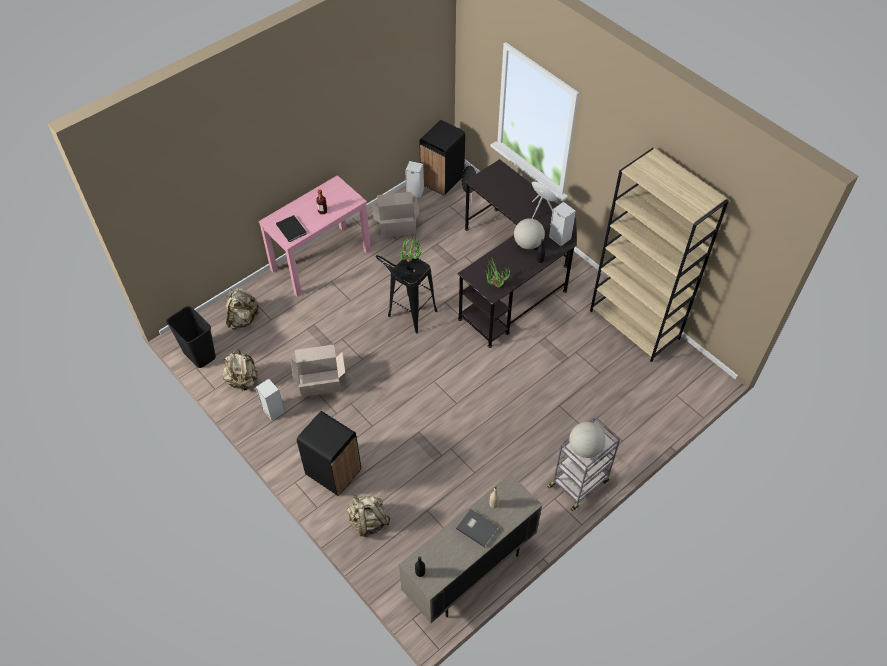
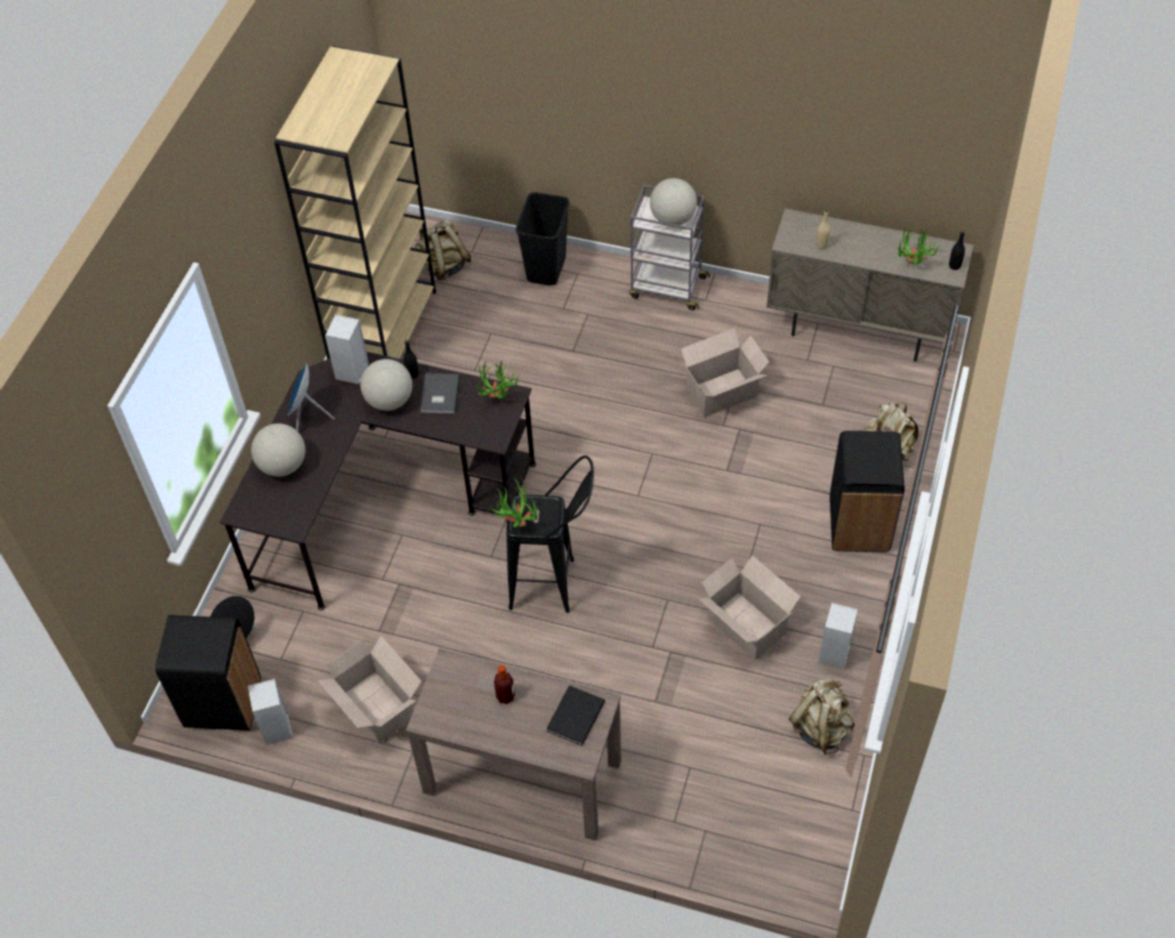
camera: 120 degrees left, 0 degrees up
(200, 354) = (827, 822): black trash can -> black trash can (545, 268)
(243, 318) = (718, 809): beige backpack -> beige backpack (443, 266)
(321, 259) = (521, 777): pink console table -> brown console table
(438, 546) = (912, 266): none -> potted plant
(474, 463) = (723, 392): none -> cardboard box
(477, 527) = (861, 246): grey book -> grey book (438, 395)
(516, 190) = (283, 465): none -> globe

